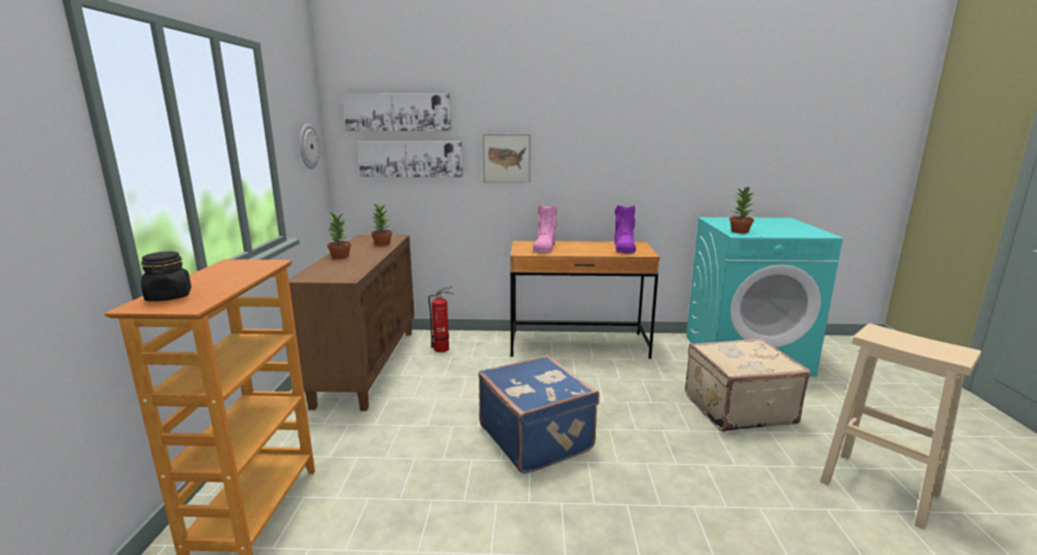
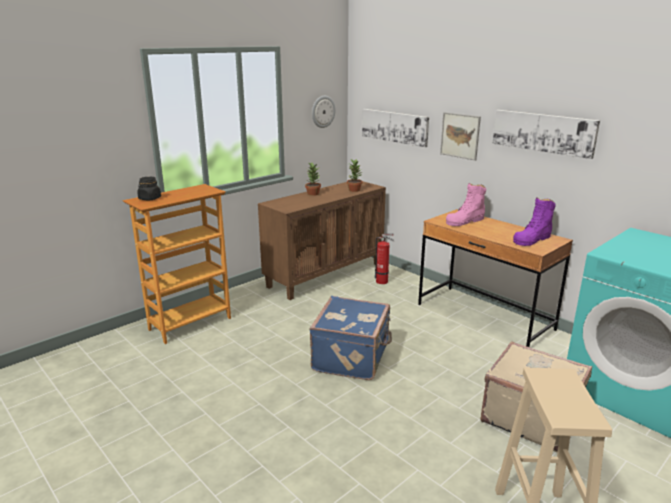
camera: 45 degrees right, 5 degrees up
(398, 112) = (390, 88): picture -> picture (543, 132)
(739, 231) = (616, 252): potted plant -> none

